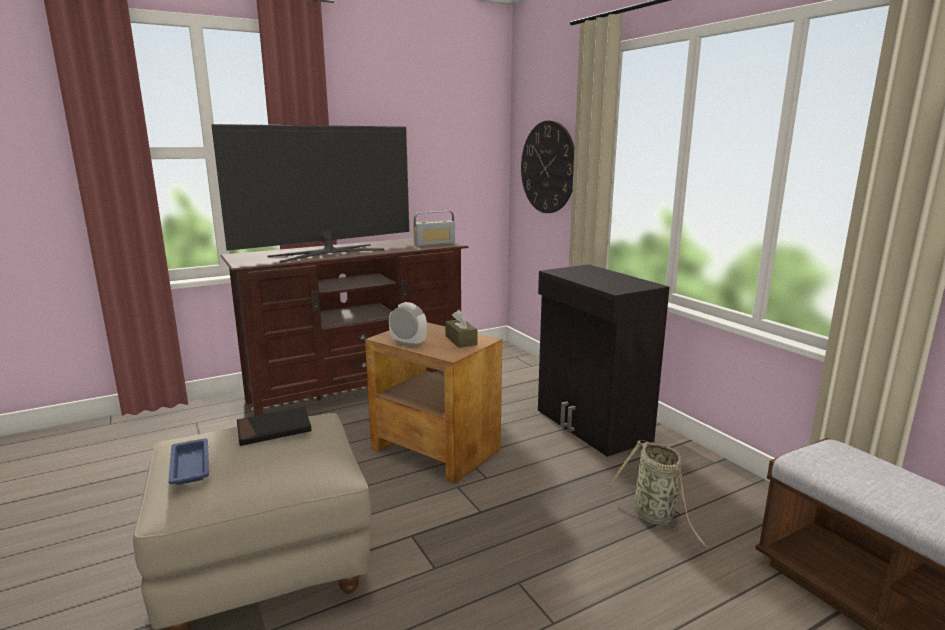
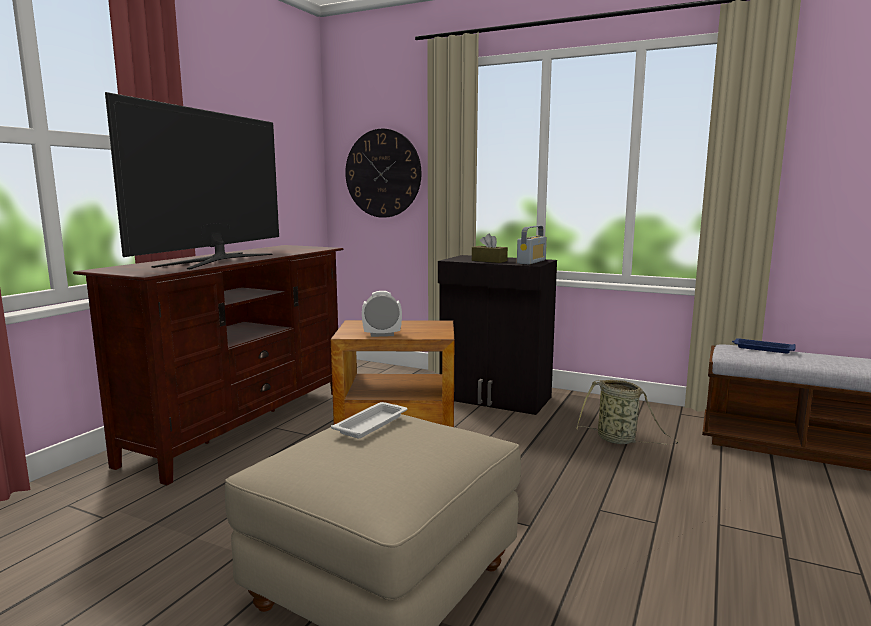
camera: 35 degrees left, 5 degrees down
(190, 465) = (350, 470): blue tray -> blue tray (762, 348)
(274, 430) = (372, 424): black book -> white tray
(434, 243) = (306, 248): radio -> radio (531, 261)
(461, 340) = (423, 326): brown tissue box -> brown tissue box (489, 261)

